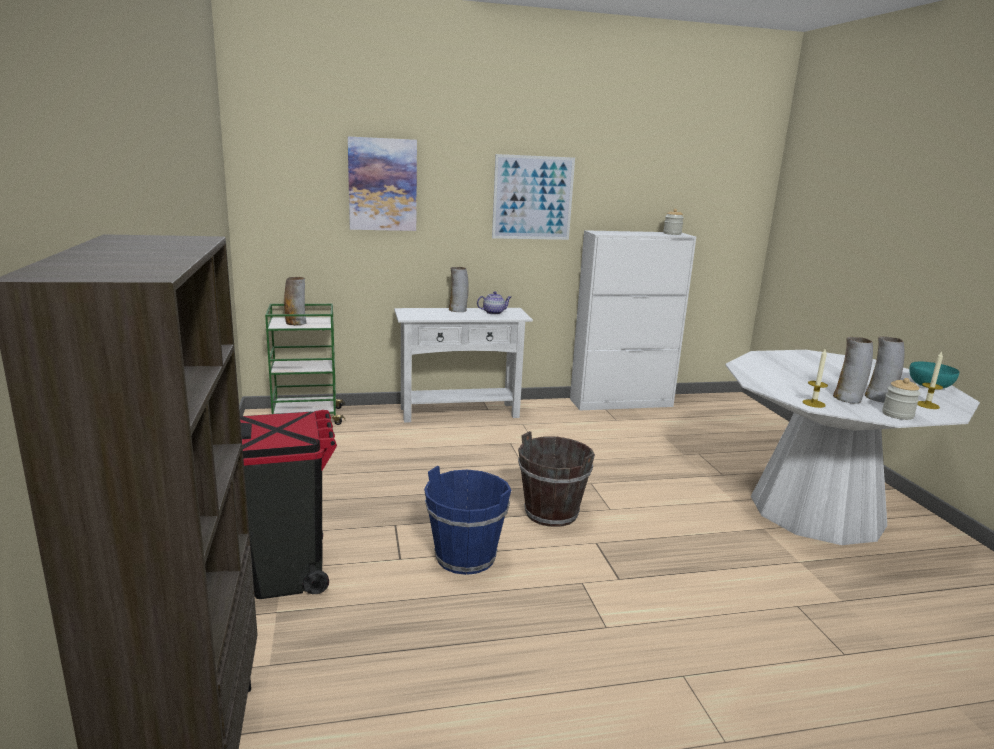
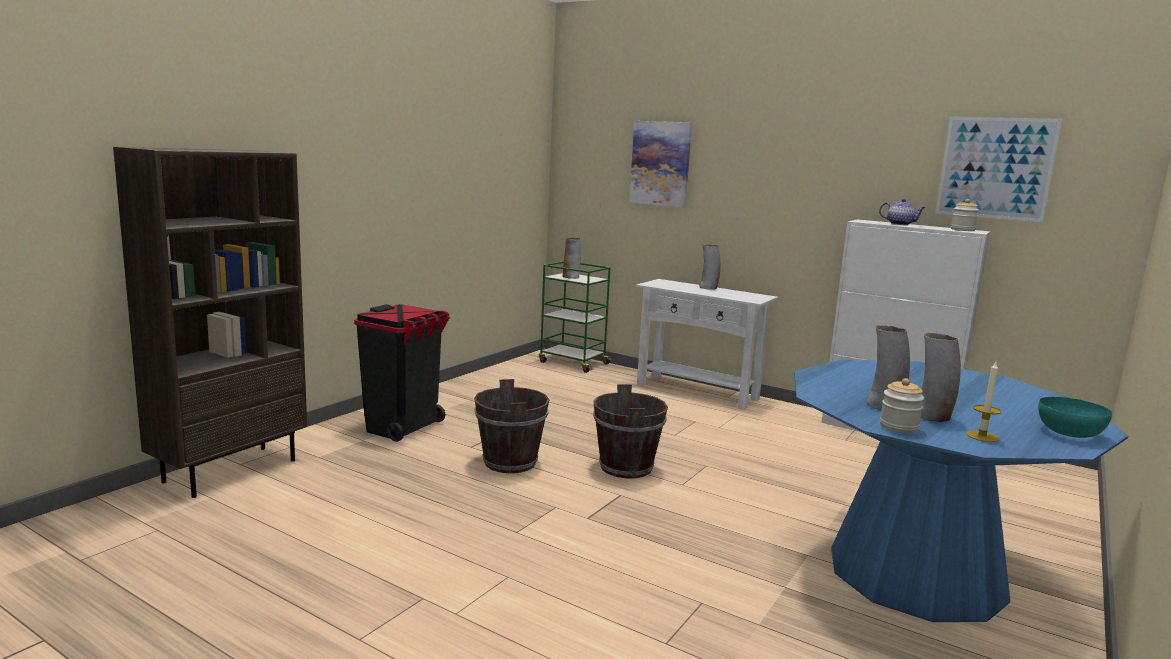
camera: 45 degrees right, 5 degrees down
(465, 557) = (509, 462): blue bucket -> brown bucket
(494, 312) = (737, 294): teapot -> teapot (900, 224)
(533, 198) = (801, 181): picture -> picture (995, 168)
(813, 403) = (824, 396): candle -> none
(816, 510) = (916, 573): white dining table -> blue dining table

